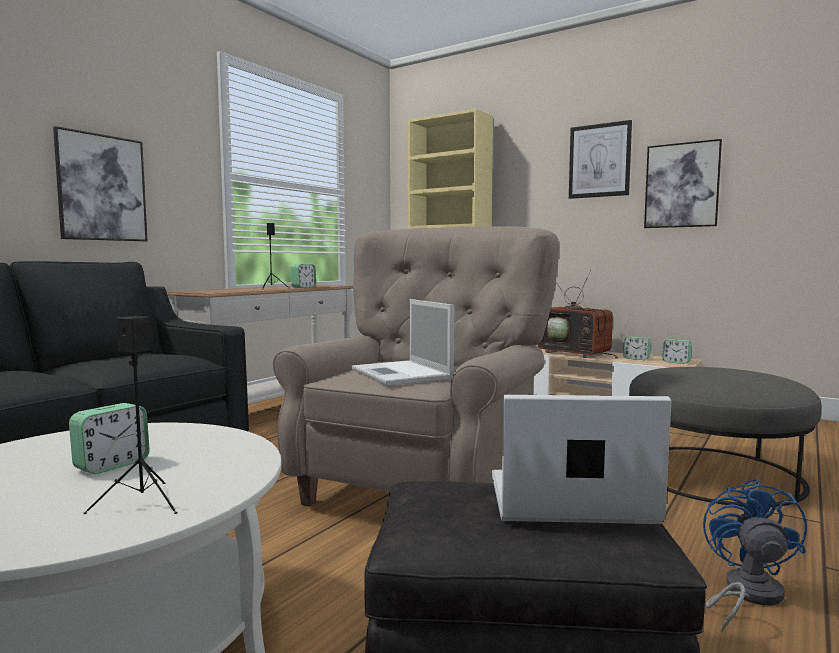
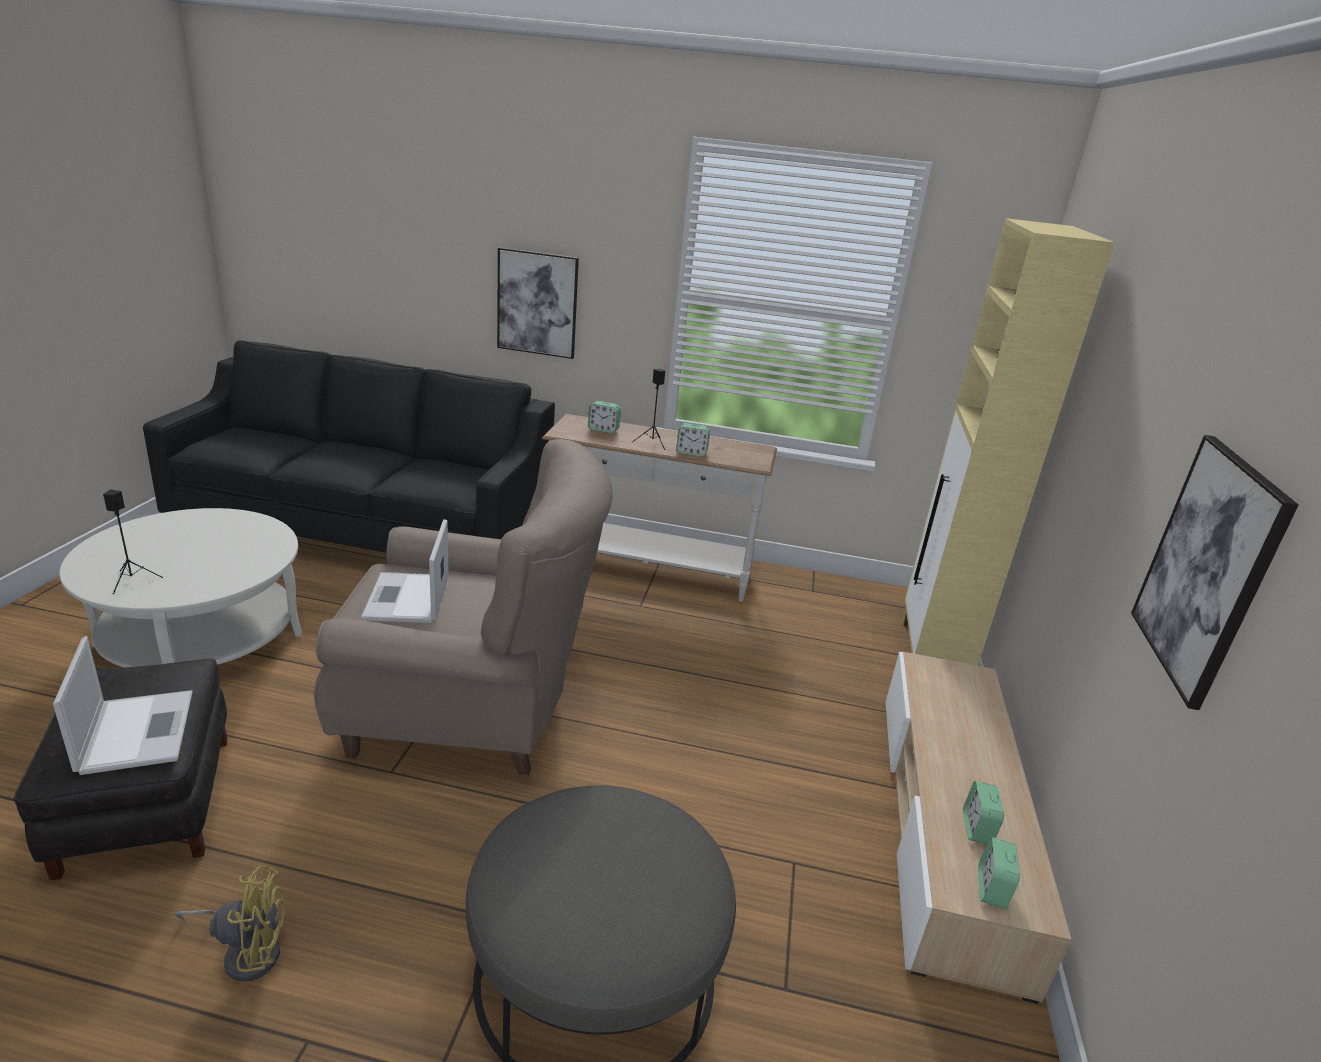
camera: 65 degrees right, 20 degrees up
(112, 465) = (198, 553): alarm clock -> alarm clock (603, 429)
(402, 374) = (407, 599): laptop -> laptop turned 45 degrees counterclockwise
(577, 353) = (958, 749): television -> none
(599, 160) = (1163, 420): picture -> none
(746, 595) = (246, 951): blue fan -> yellow fan

